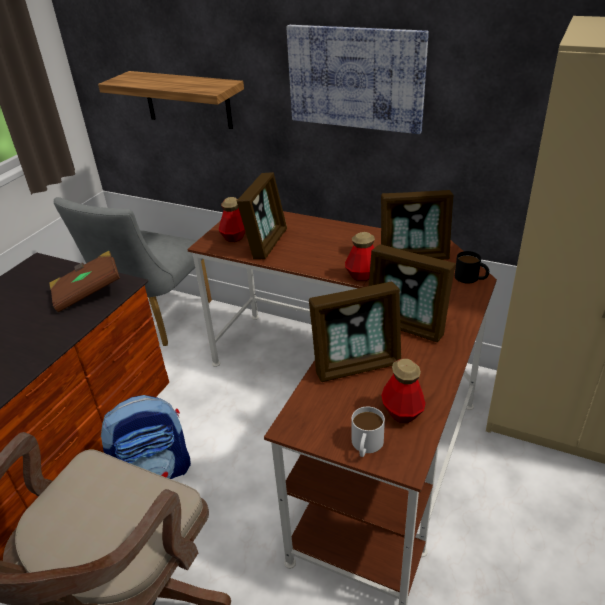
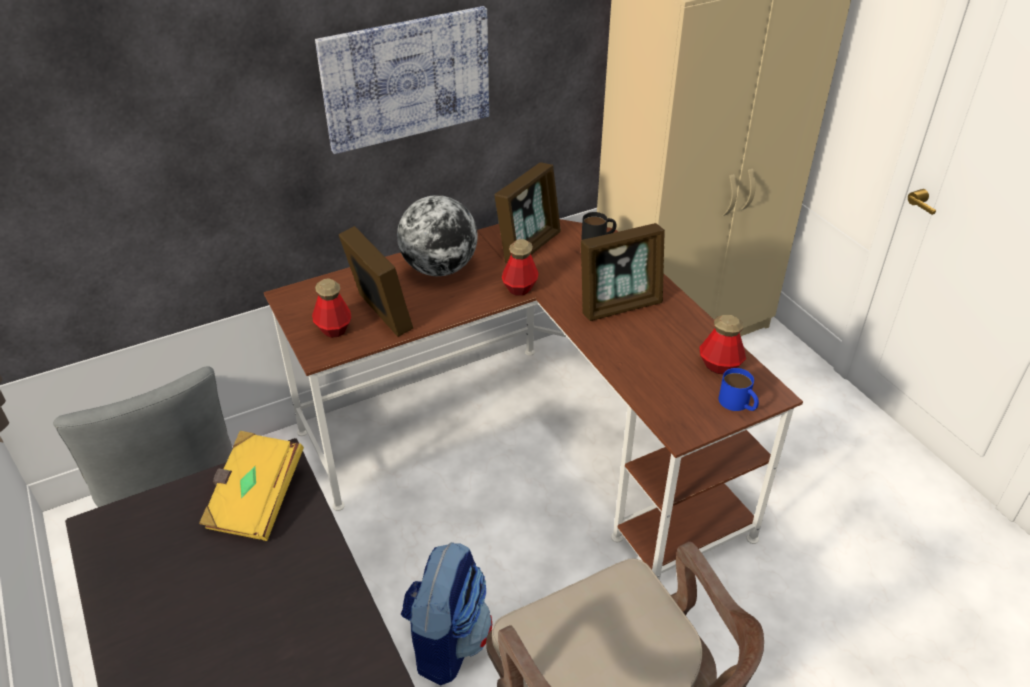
camera: 55 degrees left, 5 degrees up
(88, 293) = (255, 499): brown book -> yellow book
(187, 100) = (155, 184): shelf -> none
(338, 239) = (439, 268): none -> globe
(357, 365) = (641, 358): picture frame -> none
(366, 445) = (738, 404): white mug -> blue mug

